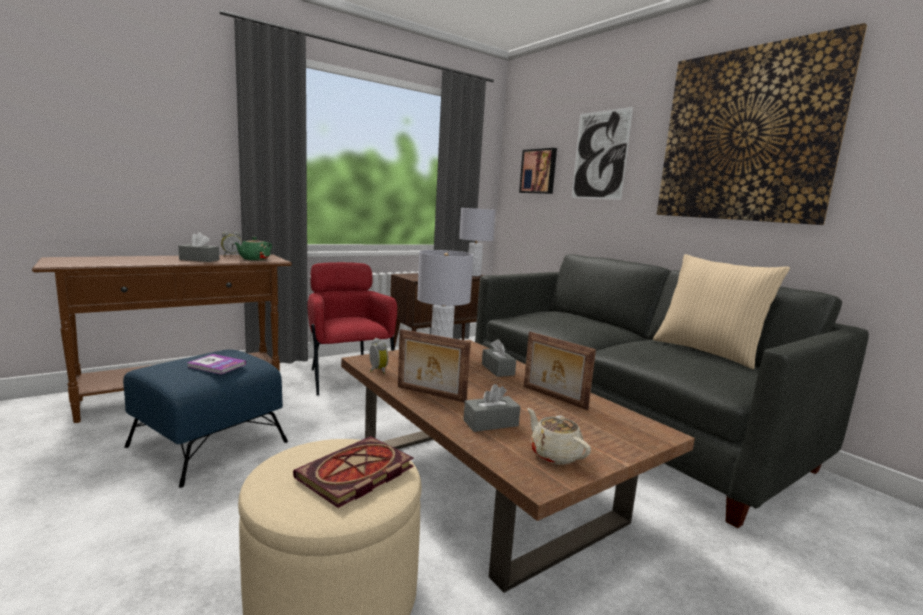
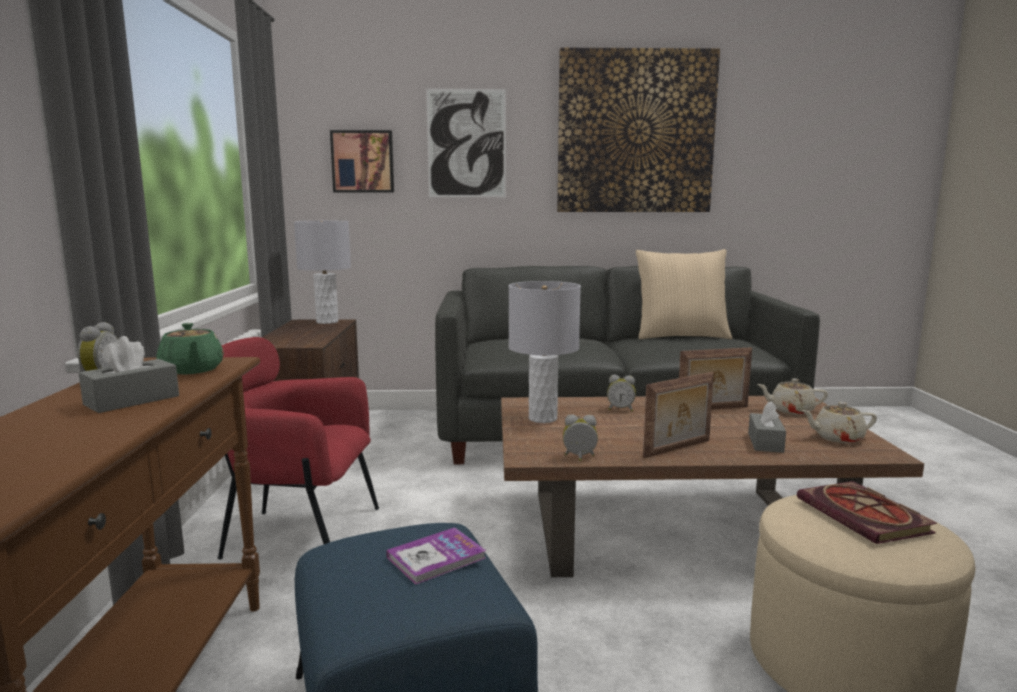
camera: 55 degrees left, 0 degrees up
(497, 369) = (620, 409): grey tissue box -> alarm clock
(611, 429) = (790, 410): none -> beige teapot

